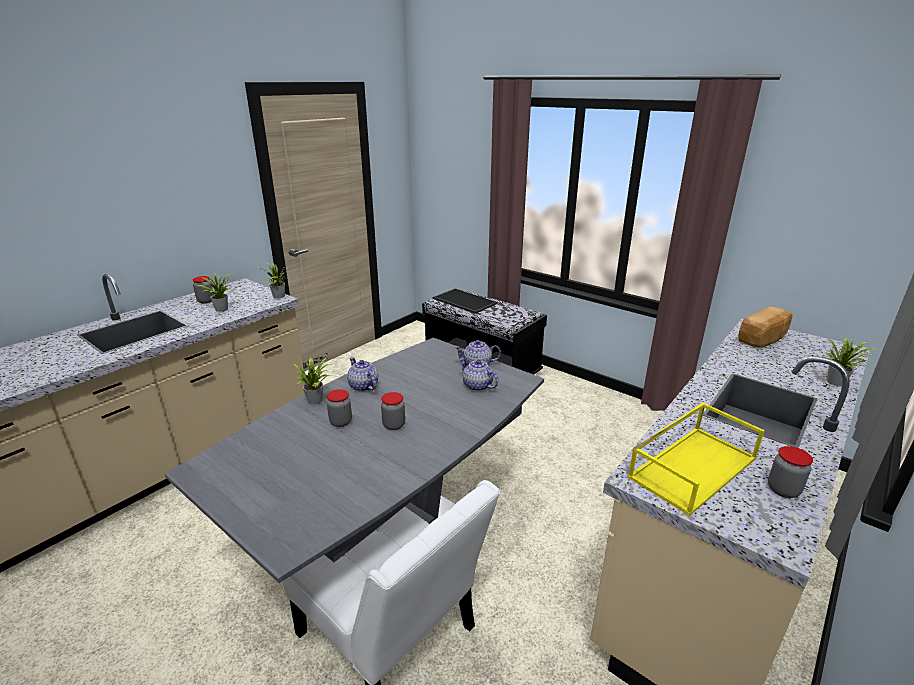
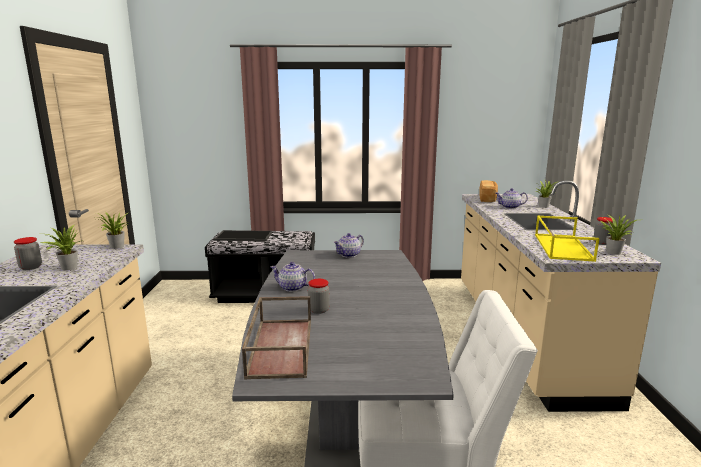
camera: 40 degrees left, 10 degrees down
(256, 445) = (280, 346): none -> brown tray
(317, 399) = (271, 306): potted plant -> potted plant (613, 252)
(394, 425) = (359, 298): jar -> none
(477, 386) = (371, 264): teapot -> teapot (510, 207)

